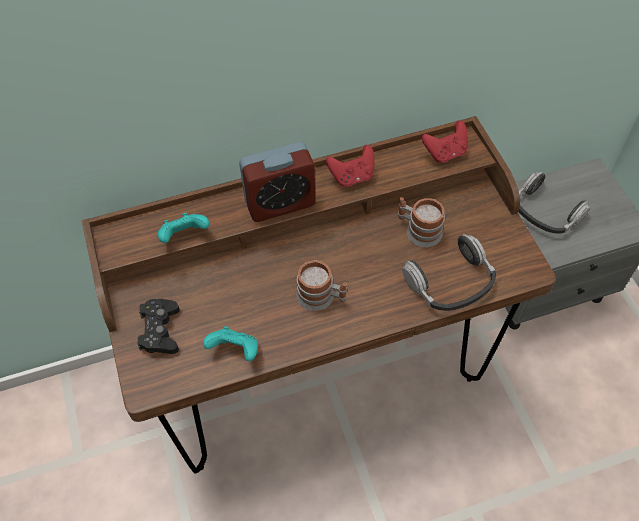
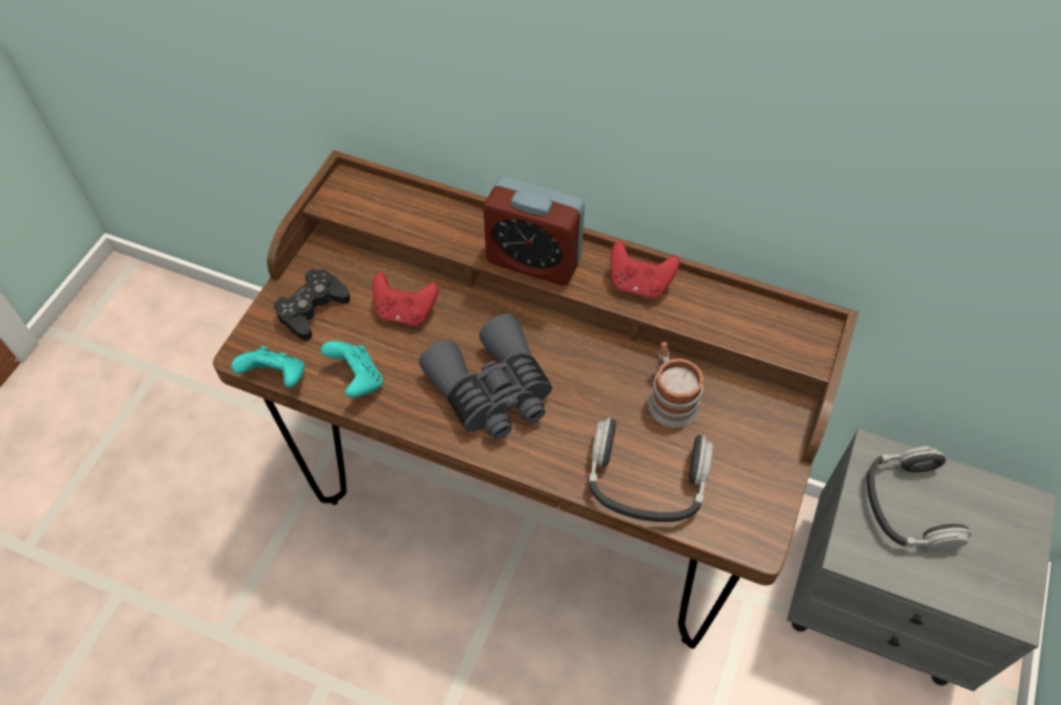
camera: 40 degrees right, 0 degrees up
(184, 236) = (409, 229): turquoise game controller -> turquoise game controller (277, 378)
(321, 297) = (492, 391): mug -> grey binoculars
(445, 153) = (776, 330): red game controller -> red game controller (405, 312)

